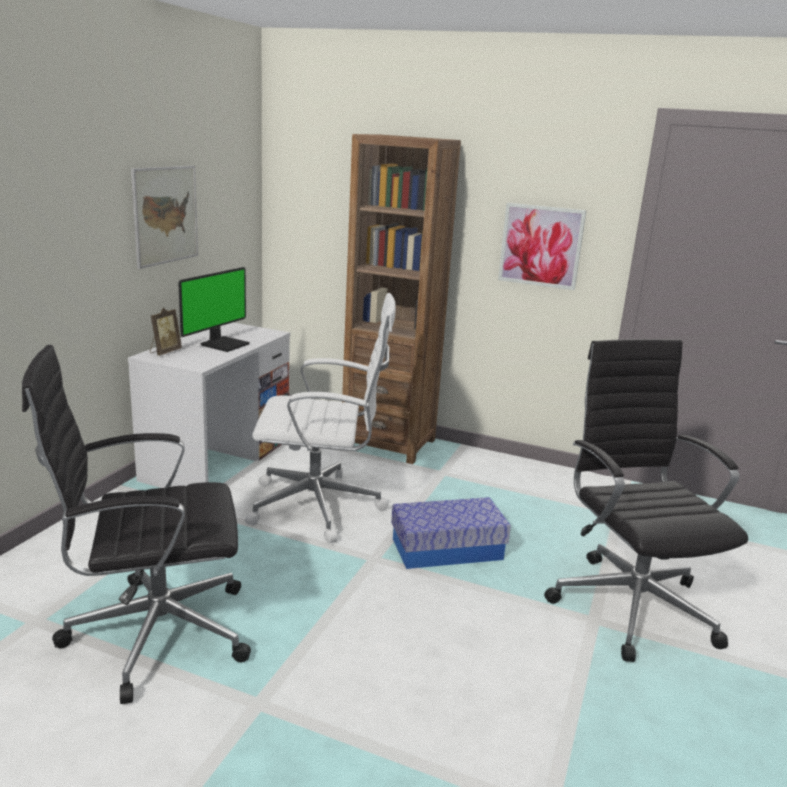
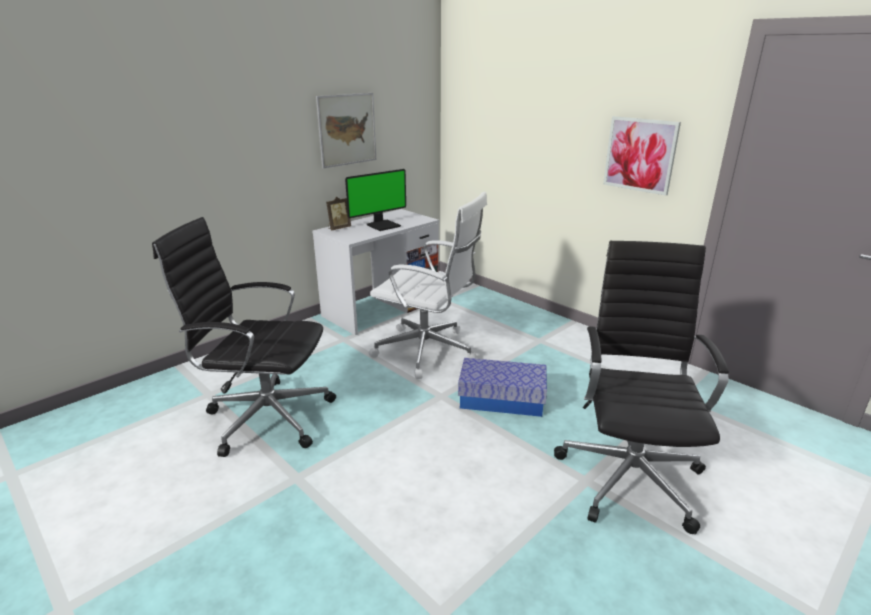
camera: 25 degrees right, 5 degrees up
(388, 443) = (512, 312): brown bookcase -> none

